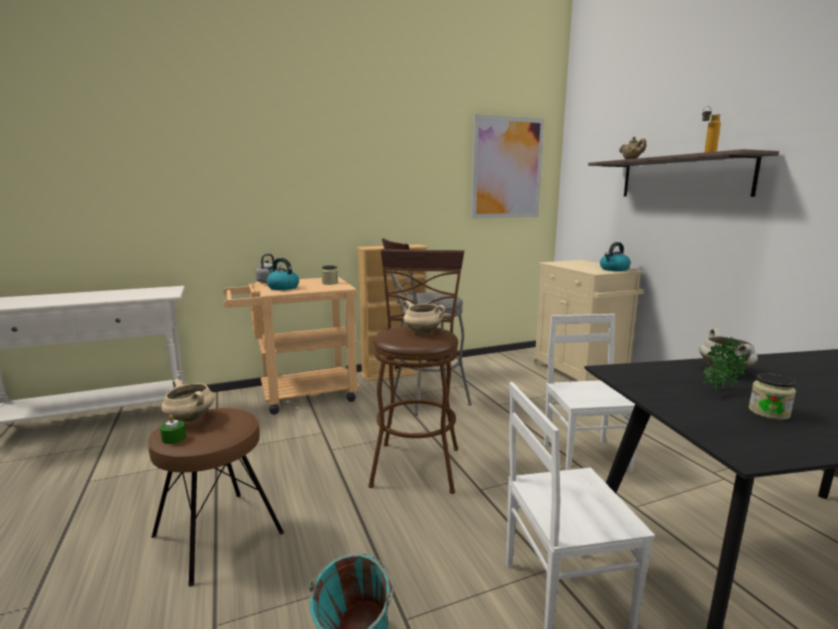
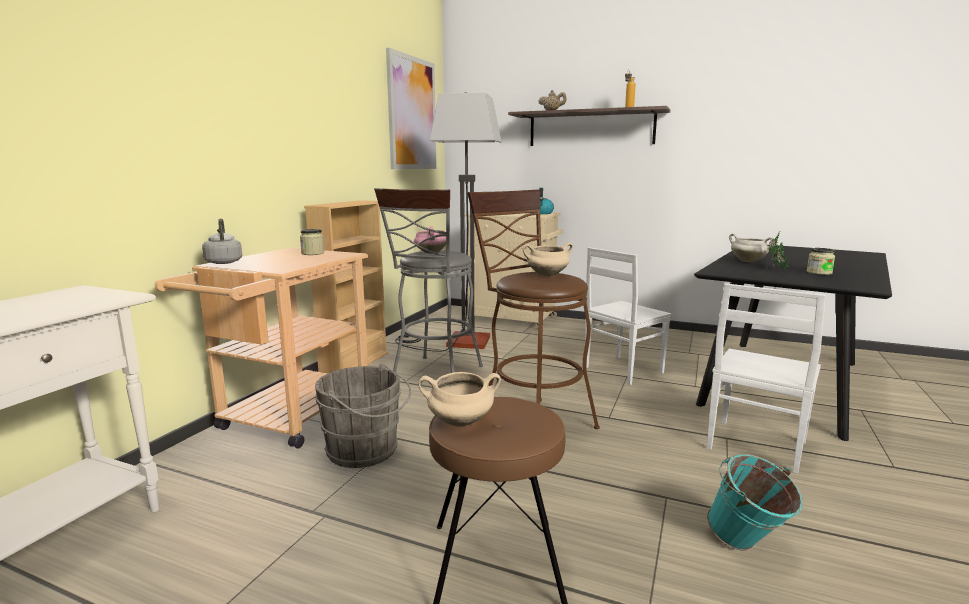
camera: 45 degrees left, 0 degrees up
(174, 438) = (505, 439): green candle -> none
(282, 287) = (273, 264): kettle -> none
(294, 432) = (366, 451): none -> grey bucket
(427, 295) = (430, 253): none -> pink cooking pot
(488, 378) = (454, 342): none -> floor lamp
(586, 456) = (621, 370): white chair -> white chair turned 75 degrees counterclockwise

